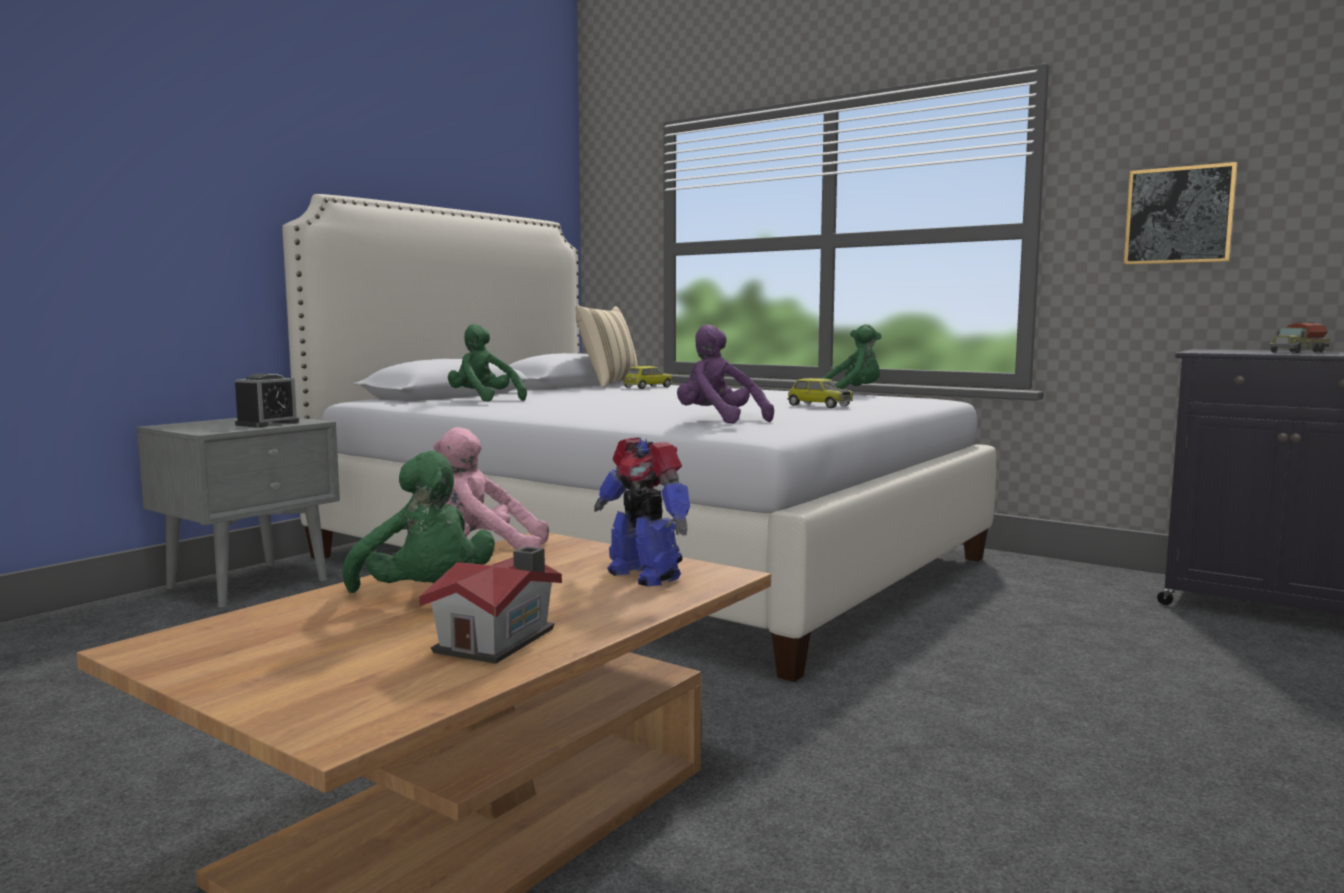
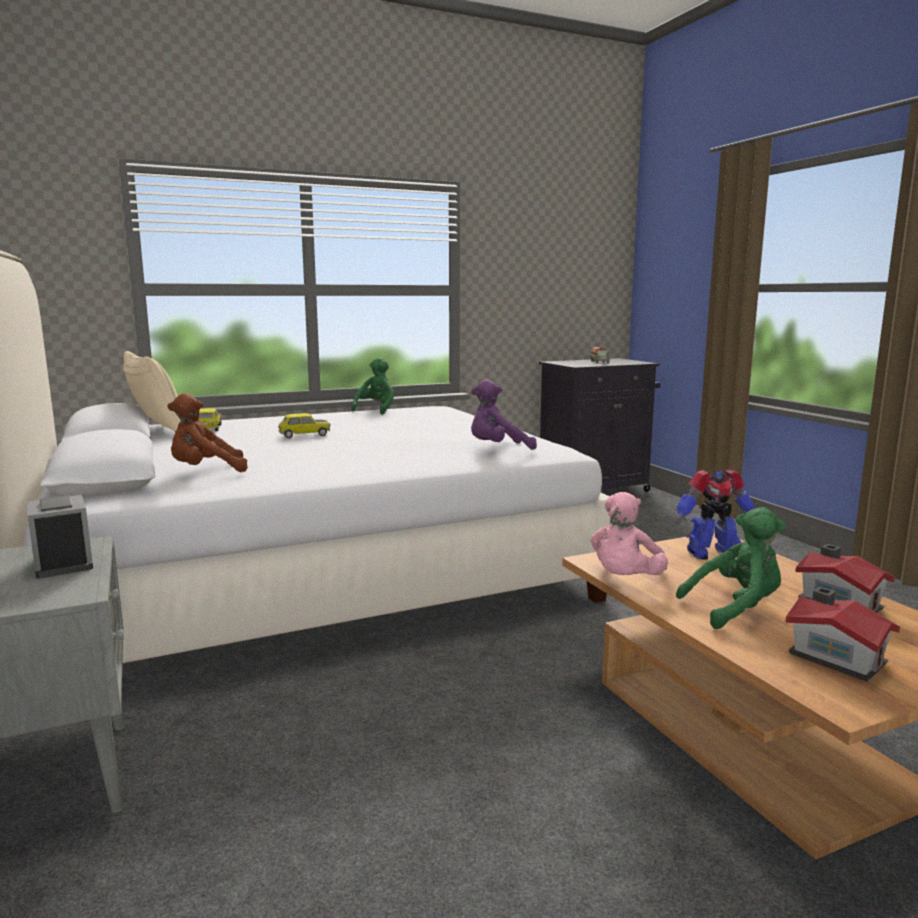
camera: 60 degrees left, 5 degrees up
(287, 642) = (835, 657): none -> toy house
(483, 400) = (206, 472): green plush toy -> brown plush toy
(818, 405) = (438, 424): toy car -> toy car (304, 435)
(1179, 215) = (528, 286): picture -> none

